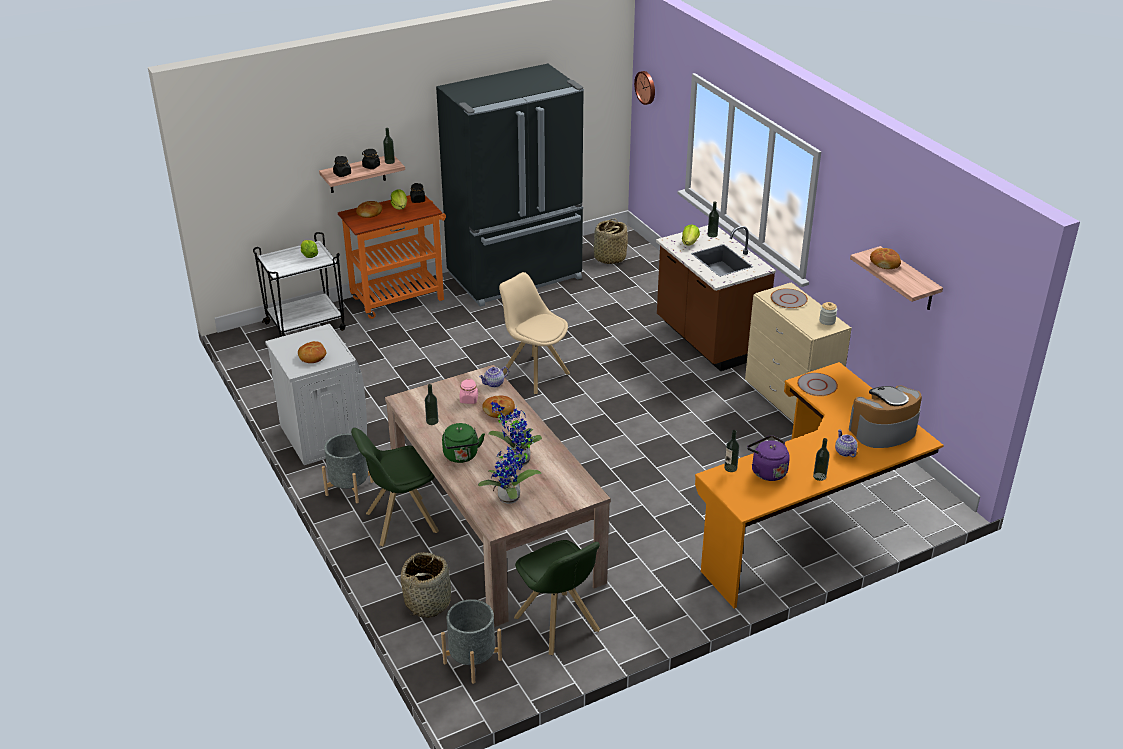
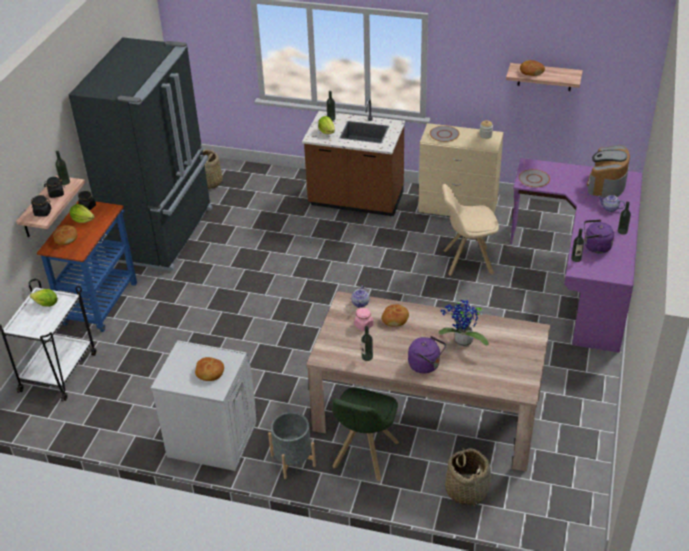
camera: 45 degrees left, 5 degrees up
(399, 299) = (101, 303): orange cart -> blue cart
(461, 456) = (426, 365): green kettle -> purple kettle
(472, 661) = (549, 502): grey planter -> none
(510, 499) = (501, 369): potted plant -> none
(534, 373) = (286, 293): beige chair -> beige chair (467, 261)
(557, 624) = (555, 438): green chair -> none
(646, 87) = (185, 28): wall clock -> none
(811, 525) = (580, 275): orange desk -> purple desk

